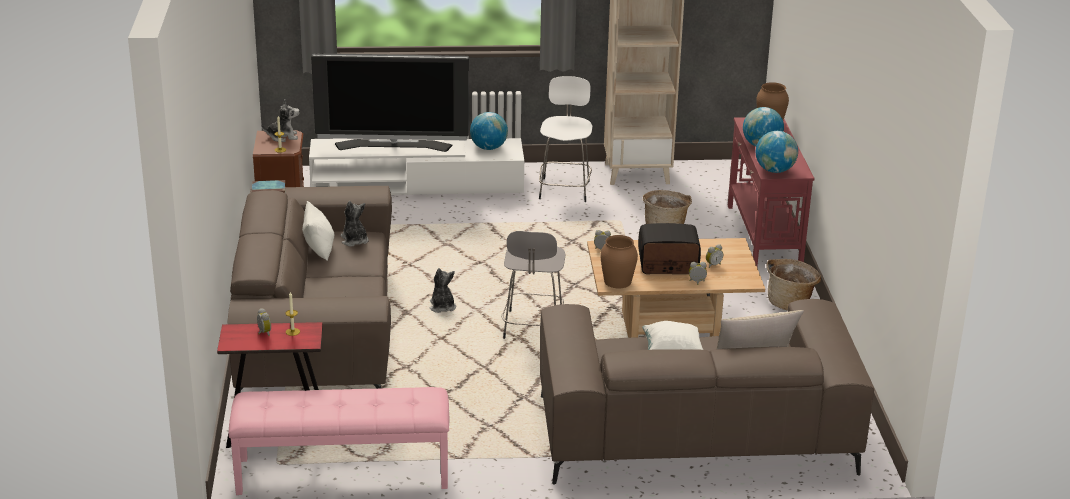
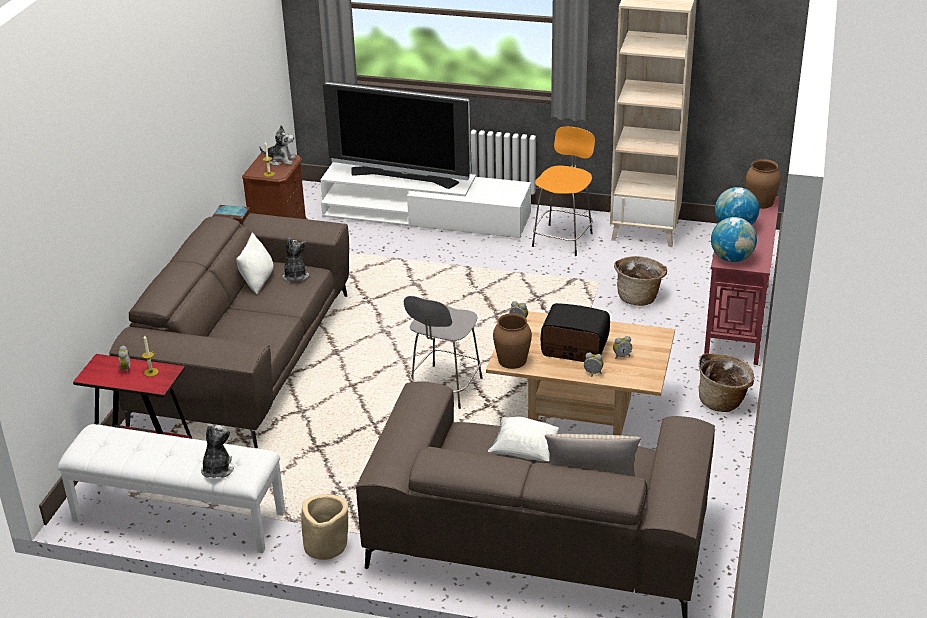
camera: 20 degrees right, 5 degrees up
(342, 474) = (178, 517): pink bench -> white bench
(442, 307) = (373, 351): plush toy -> plush toy (217, 469)
(488, 148) = (493, 189): globe -> none
(504, 472) = (326, 546): none -> beige planter
(564, 189) = (563, 239): white stool -> orange stool

